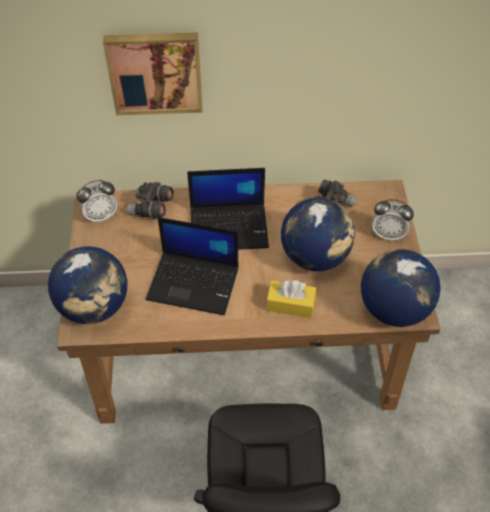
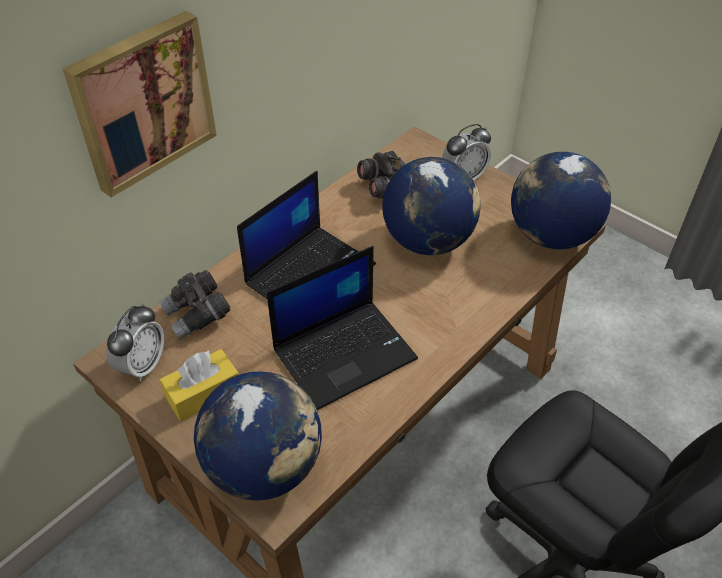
camera: 45 degrees left, 5 degrees down
(290, 304) = (463, 299): yellow tissue box -> yellow tissue box (203, 393)

